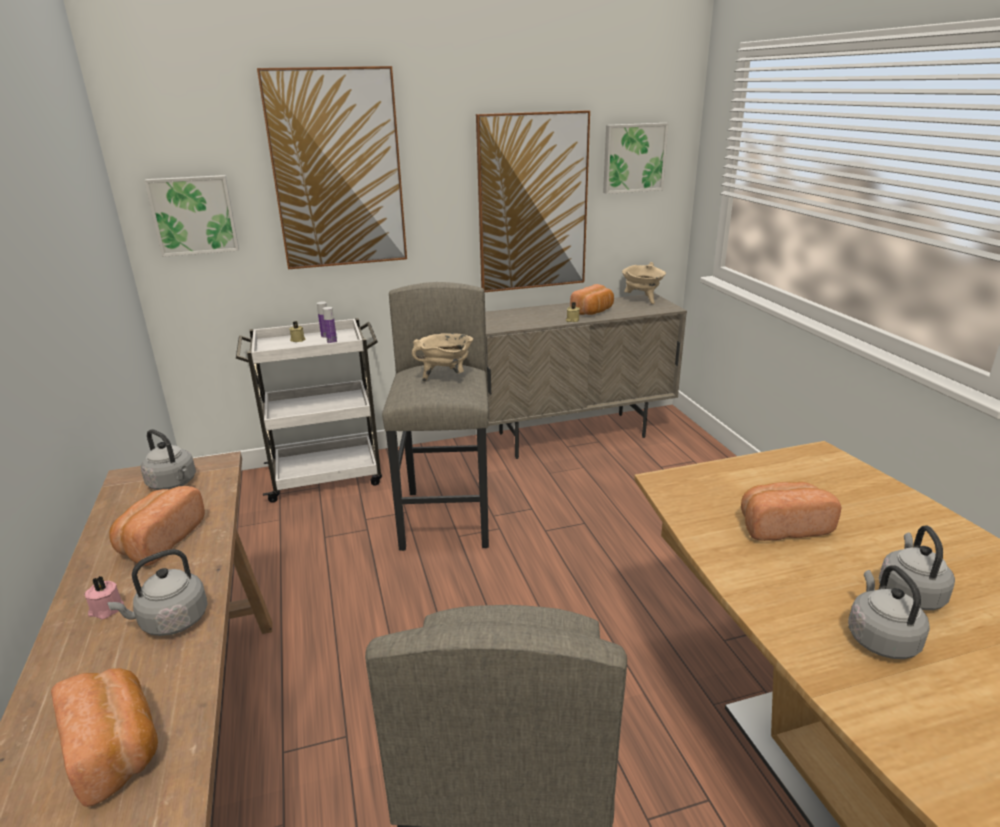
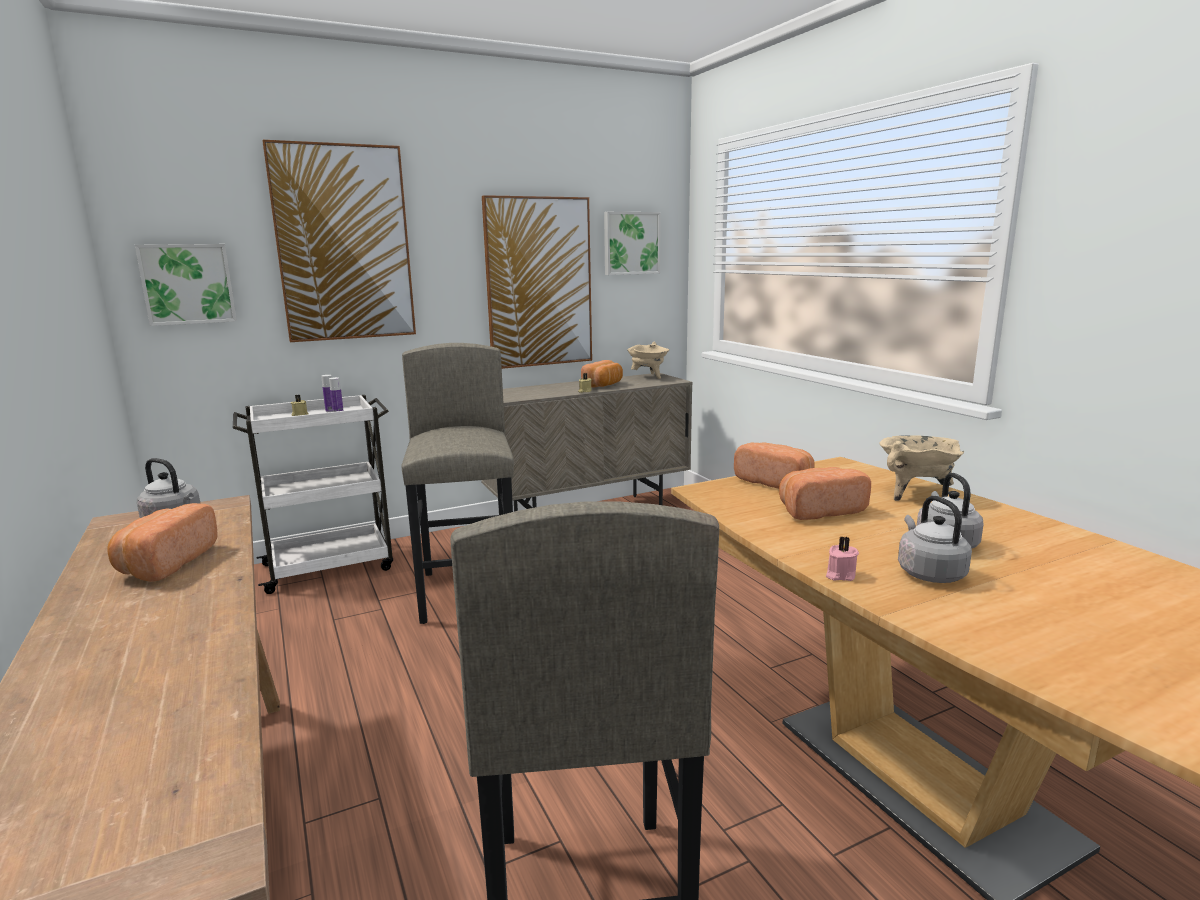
camera: 10 degrees left, 10 degrees down
(106, 609) = (106, 619): pink candle -> pink candle (839, 575)
(116, 748) = (138, 723): bread -> bread (775, 482)
(171, 621) = (189, 621): grey kettle -> none
(446, 377) = (465, 433): beige cooking pot -> beige cooking pot (915, 494)

